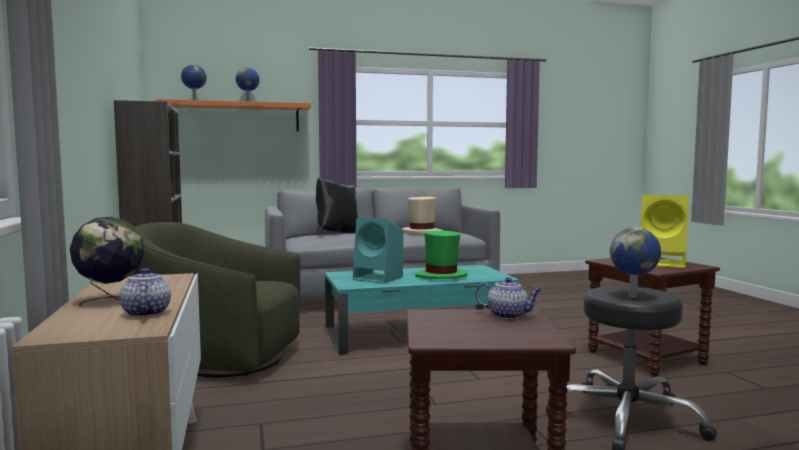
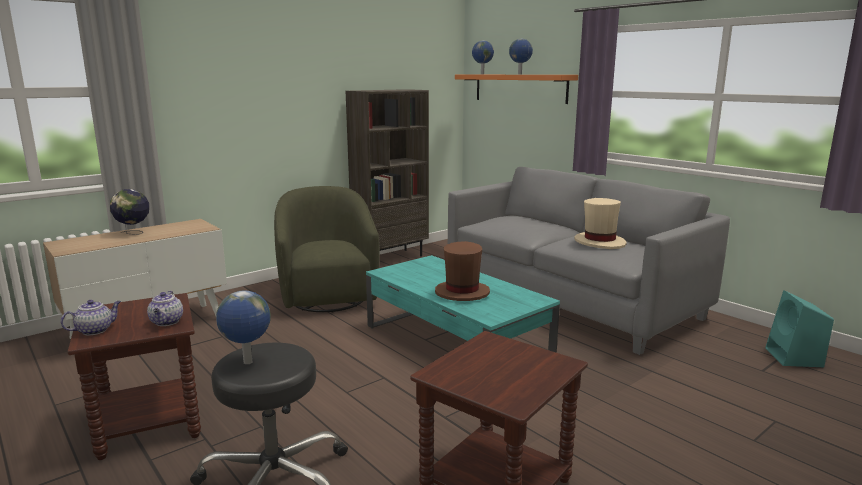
camera: 65 degrees right, 10 degrees up
(145, 313) = (102, 244): teapot -> teapot (95, 330)
(337, 233) = (533, 221): black pillow -> none
(379, 278) = (423, 275): turquoise speaker -> turquoise speaker (794, 358)
(441, 276) = (462, 293): green hat -> brown hat
(663, 263) = (512, 377): yellow speaker -> none

